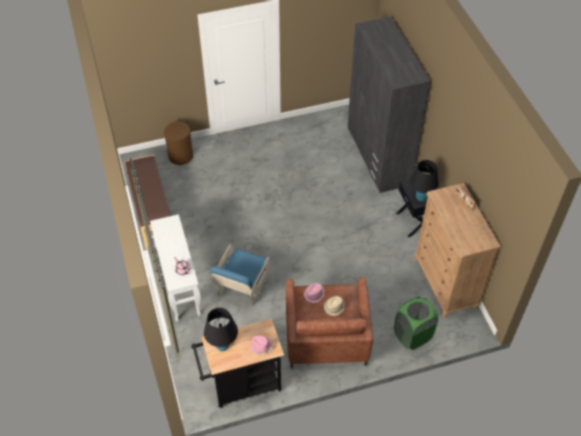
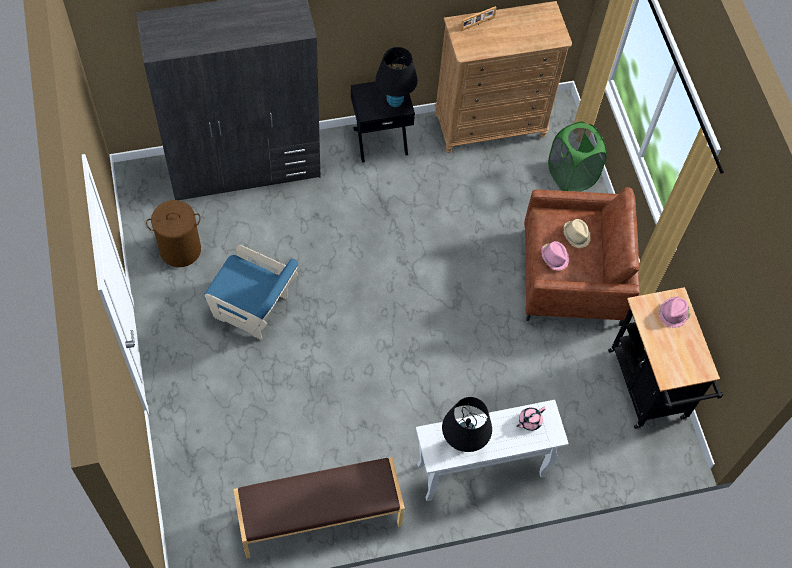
camera: 90 degrees left, 10 degrees up
(180, 156) = (194, 468): brown laundry basket -> brown laundry basket (180, 250)
(222, 346) = (674, 362): black table lamp -> black table lamp (463, 443)
(242, 288) = (488, 379): blue armchair -> blue armchair (254, 309)

